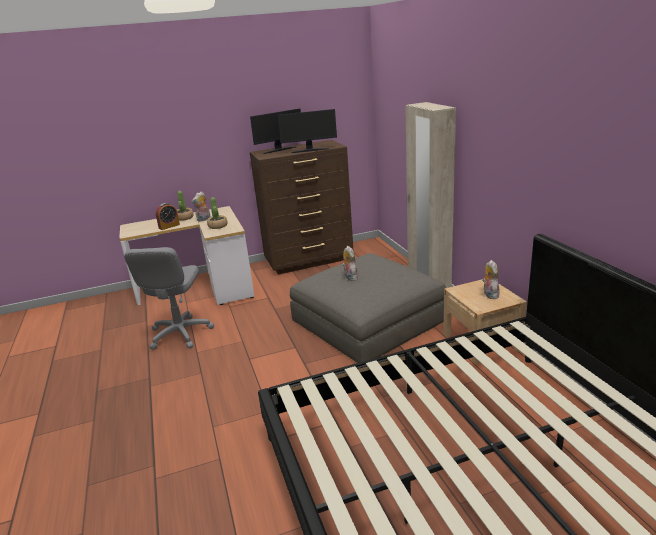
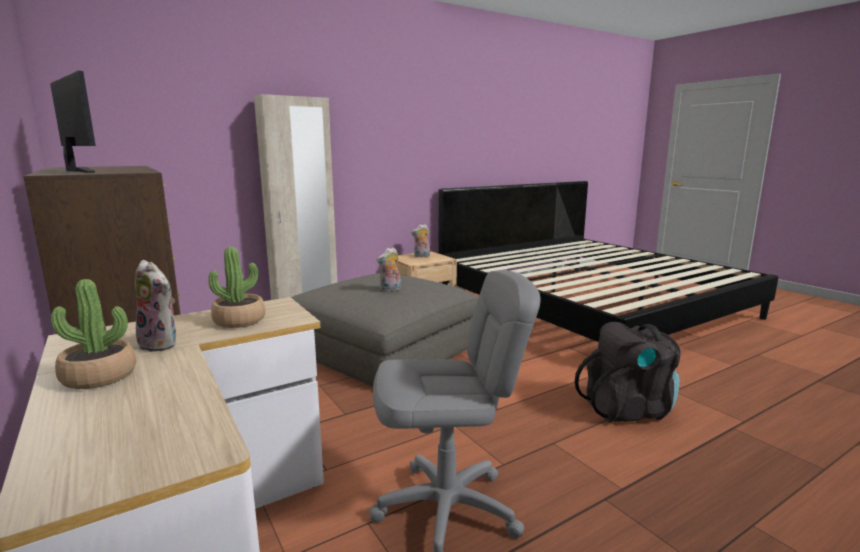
camera: 105 degrees left, 10 degrees down
(169, 226) = (179, 382): alarm clock -> none
(212, 418) = (628, 409): none -> black backpack
(309, 150) = (137, 168): monitor -> none

